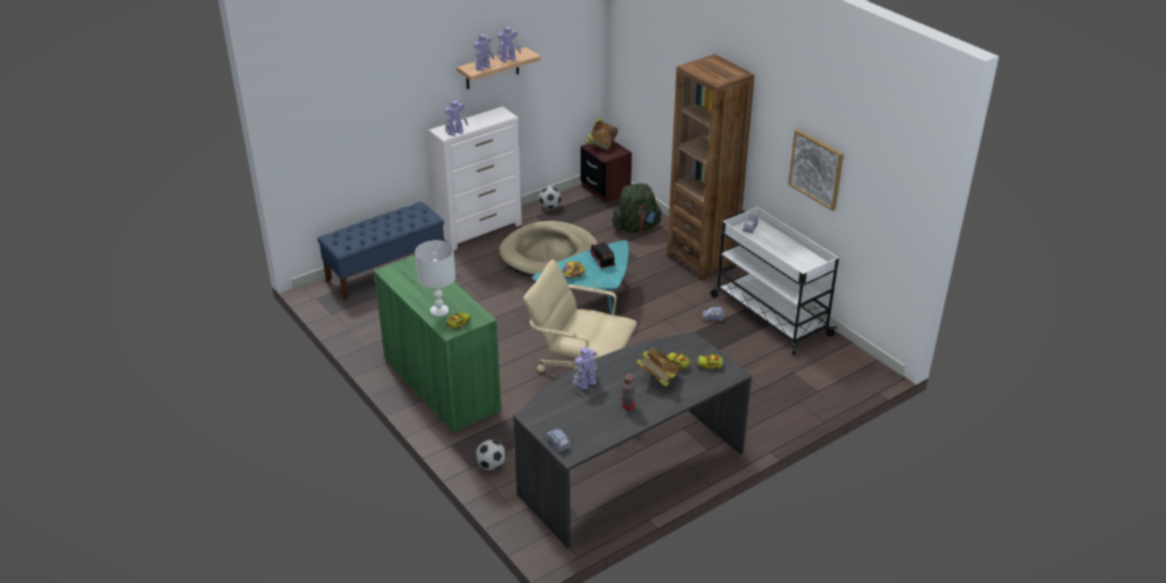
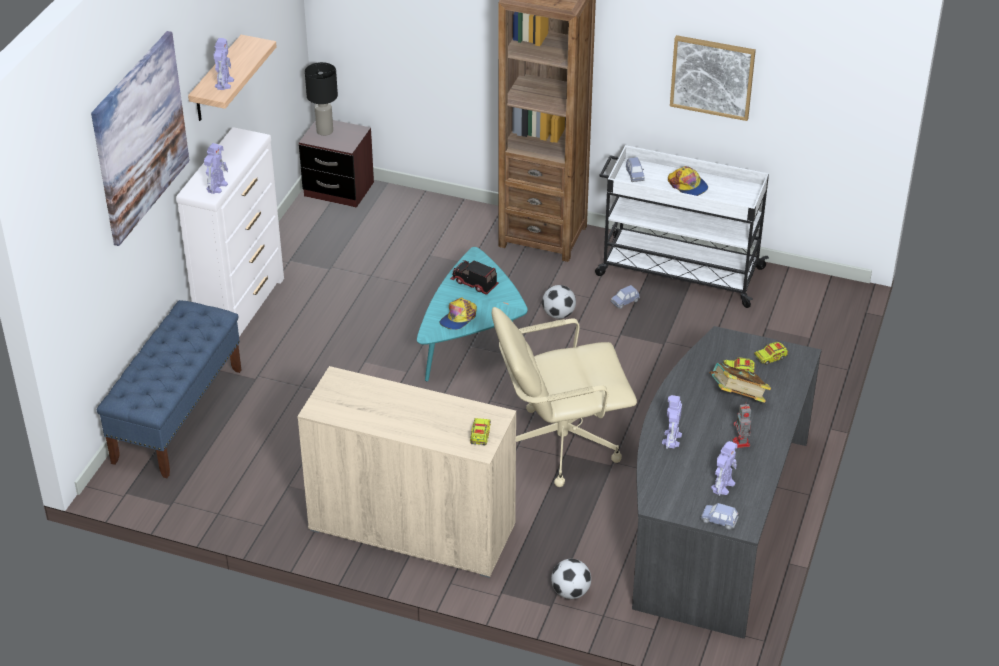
camera: 35 degrees left, 5 degrees up
(397, 76) = (140, 137): none -> picture
(439, 311) = (440, 430): white table lamp -> none
(441, 385) = (412, 528): green cabinet -> beige cabinet
(508, 59) = (242, 60): toy robot -> toy robot (723, 485)
(549, 254) = (359, 303): beige dog bed -> none
(550, 207) = (294, 240): football -> football (558, 314)
(601, 145) = (324, 131): book -> black table lamp
(636, 227) = (426, 225): green backpack -> none
(779, 247) = (688, 186): none -> cap

